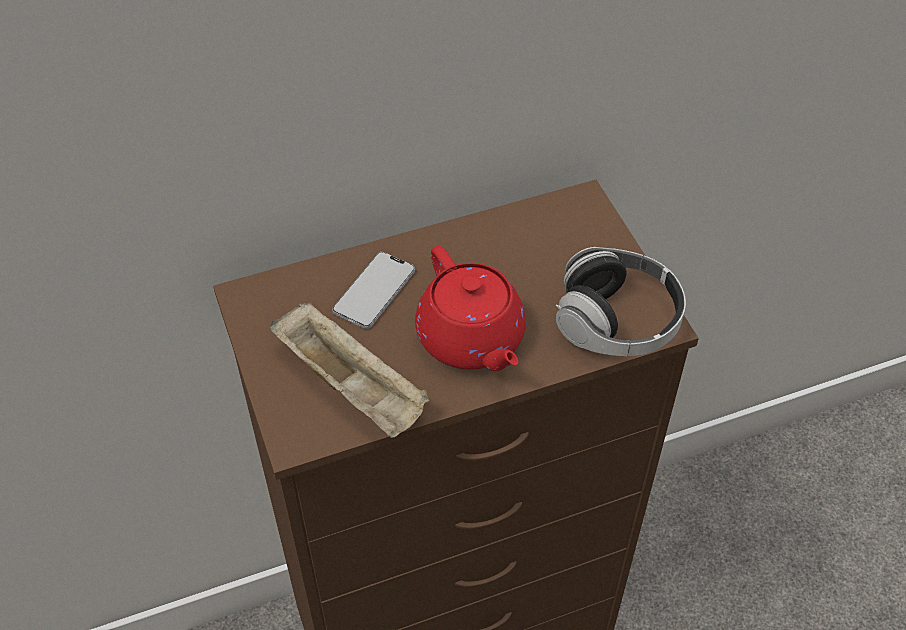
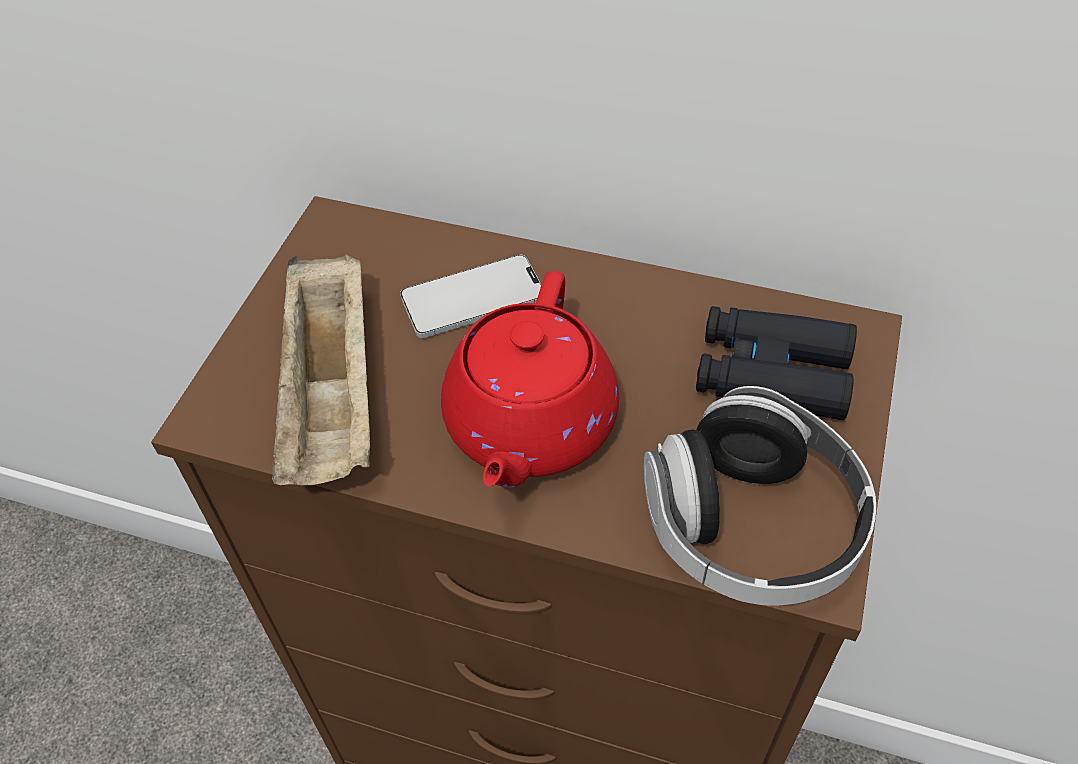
camera: 40 degrees right, 0 degrees up
(562, 243) = (771, 374): none -> black binoculars

